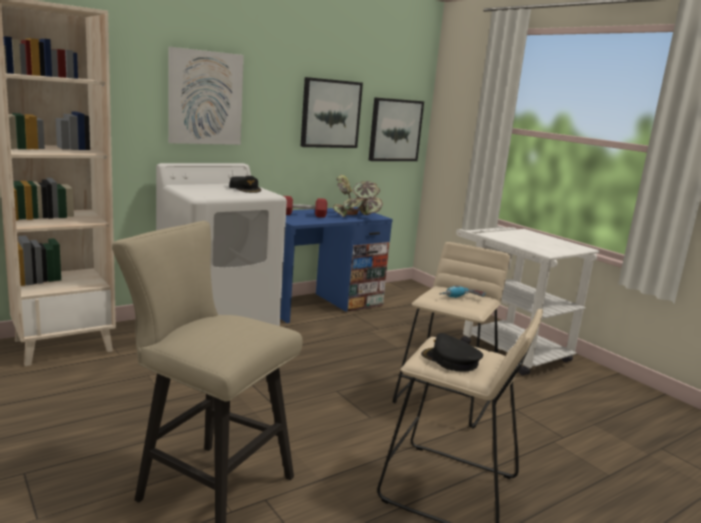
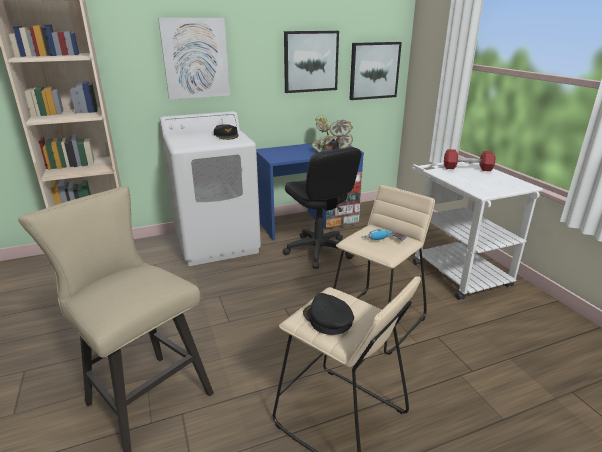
camera: 15 degrees right, 10 degrees up
(303, 215) = (286, 151): red dumbbell -> red dumbbell (467, 168)
(348, 333) = (318, 251): none -> black office chair

